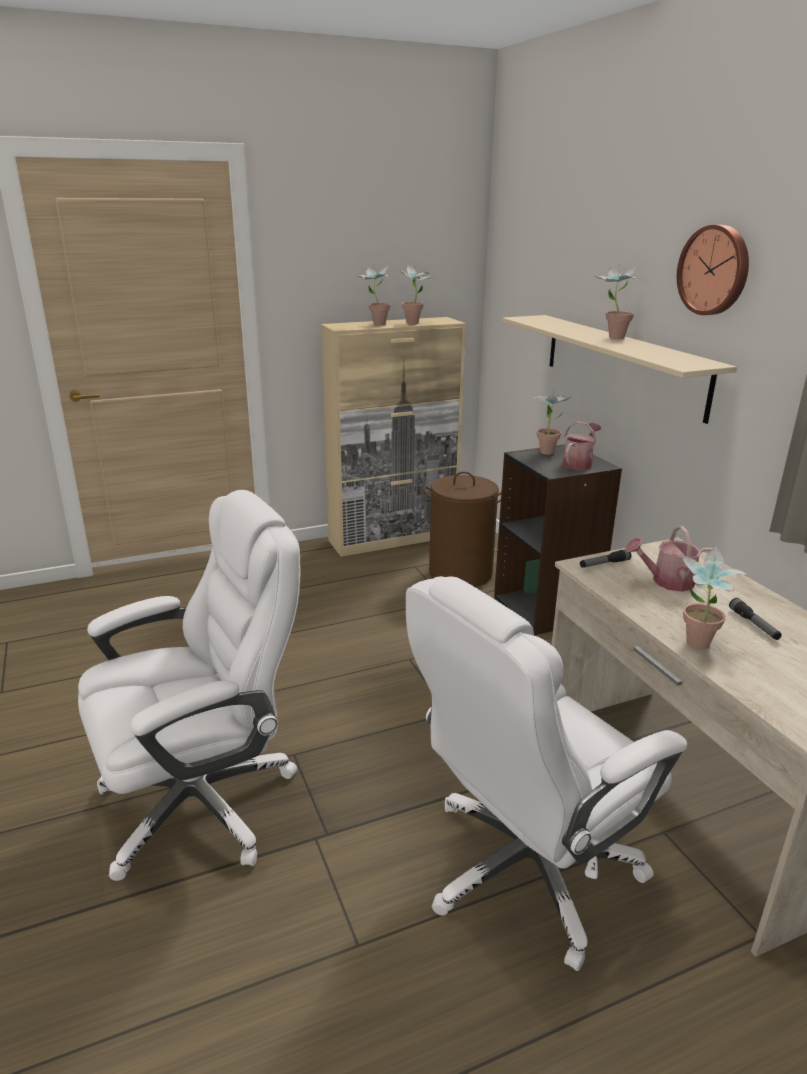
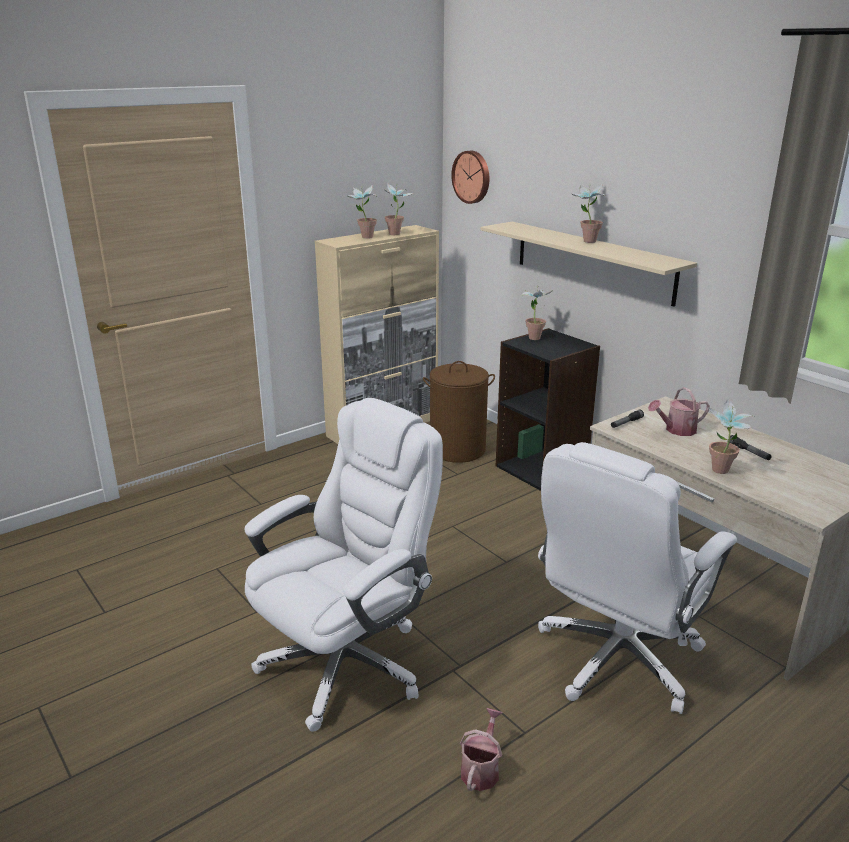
camera: 15 degrees left, 0 degrees up
(579, 463) = (565, 345): watering can -> watering can (481, 769)
(715, 270) = (672, 190): wall clock -> wall clock (472, 177)

